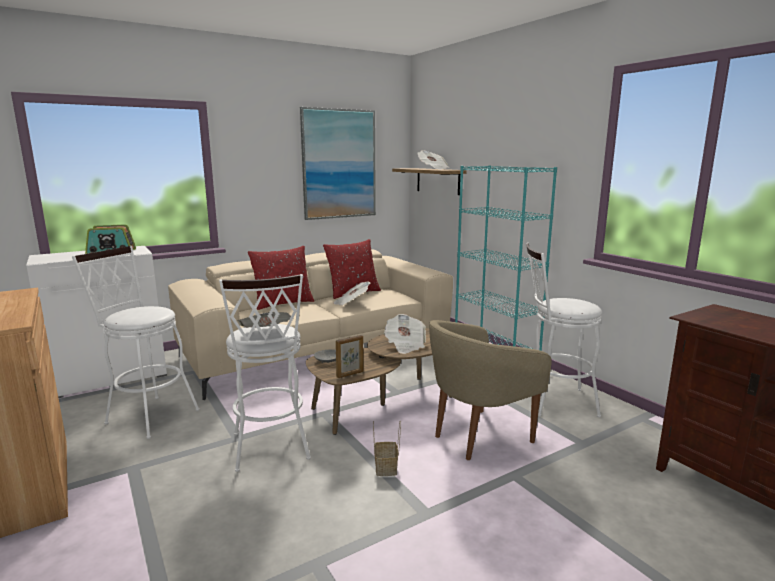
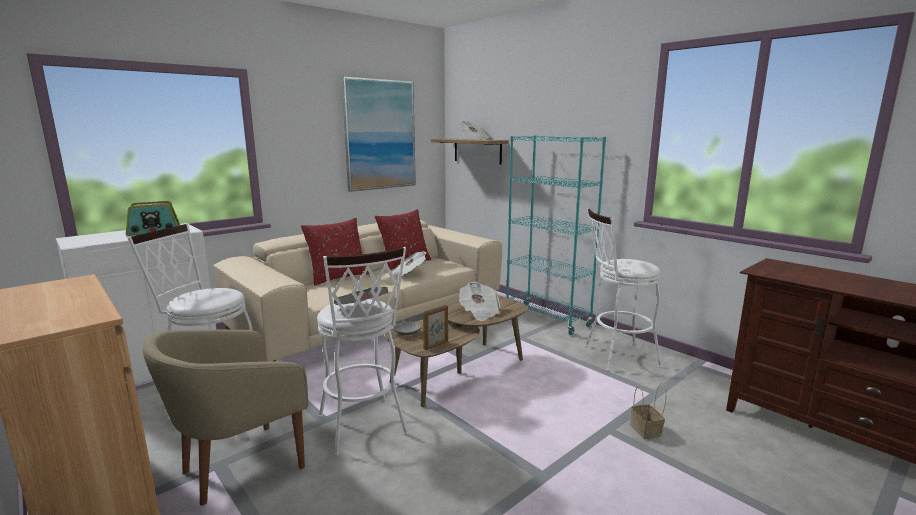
camera: 10 degrees left, 0 degrees up
(386, 468) = (487, 435): basket -> basket (646, 431)
(478, 436) = (561, 395): beige armchair -> beige armchair (239, 466)

